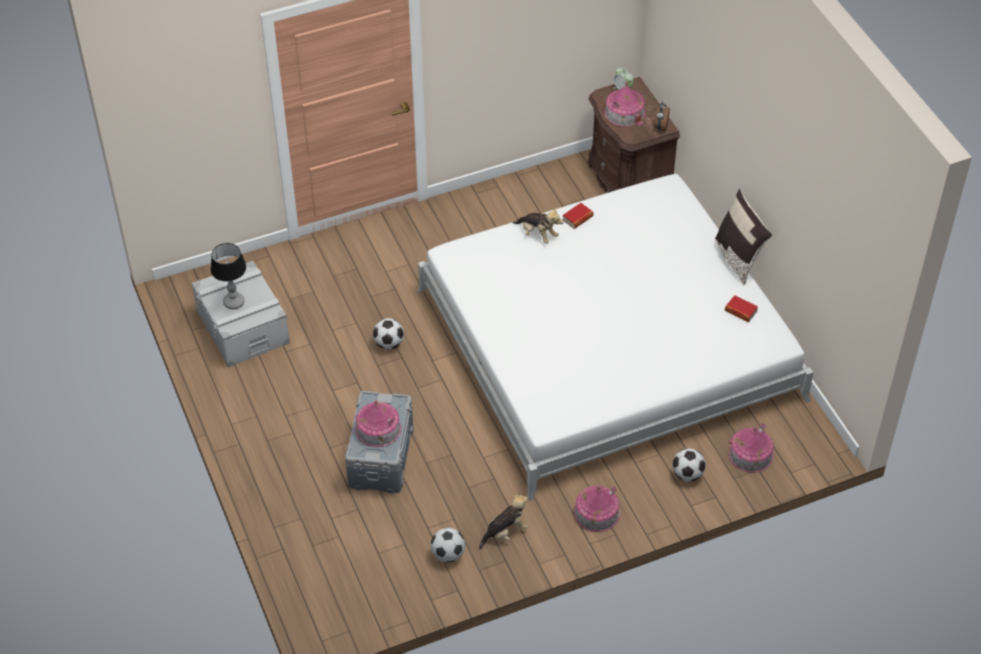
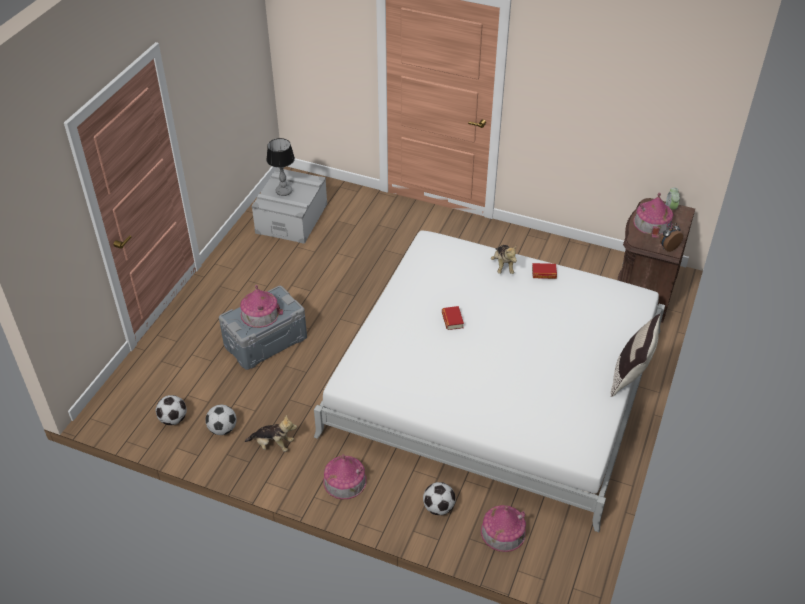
camera: 45 degrees right, 5 degrees down
(389, 343) = (358, 282): football -> football (173, 419)
(740, 311) = (583, 411): book -> book (452, 320)

